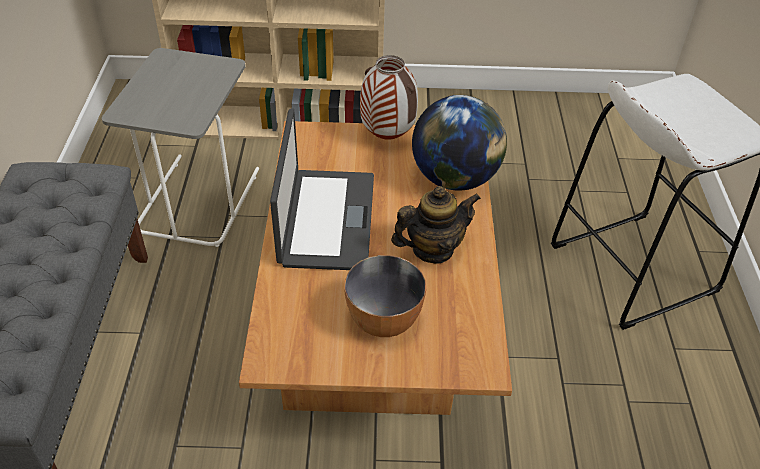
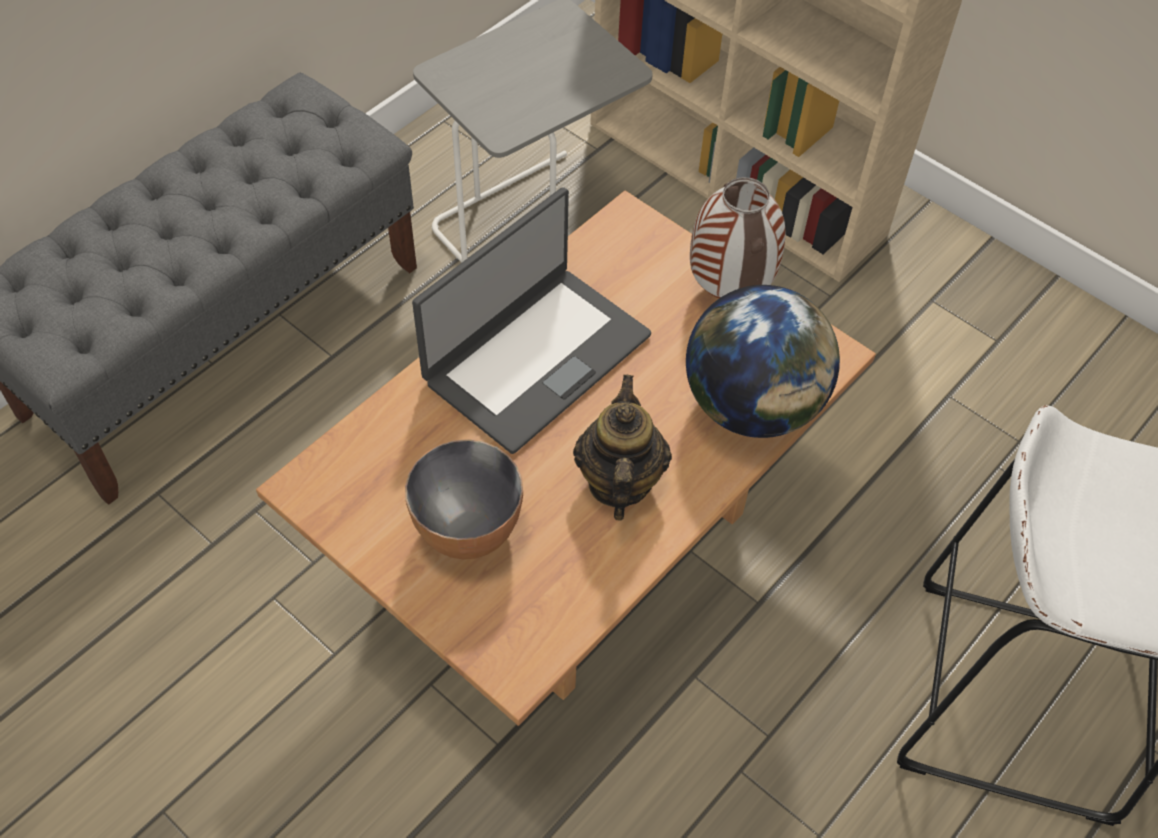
camera: 40 degrees right, 10 degrees up
(432, 249) = (618, 482): teapot -> teapot turned 105 degrees counterclockwise

